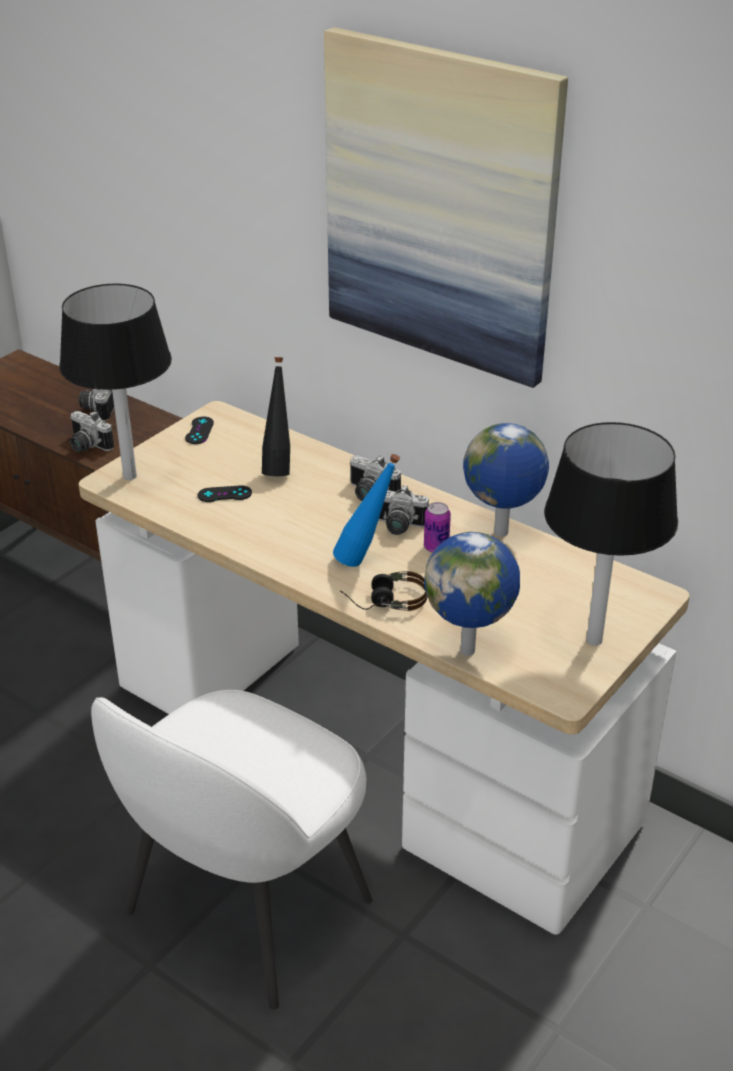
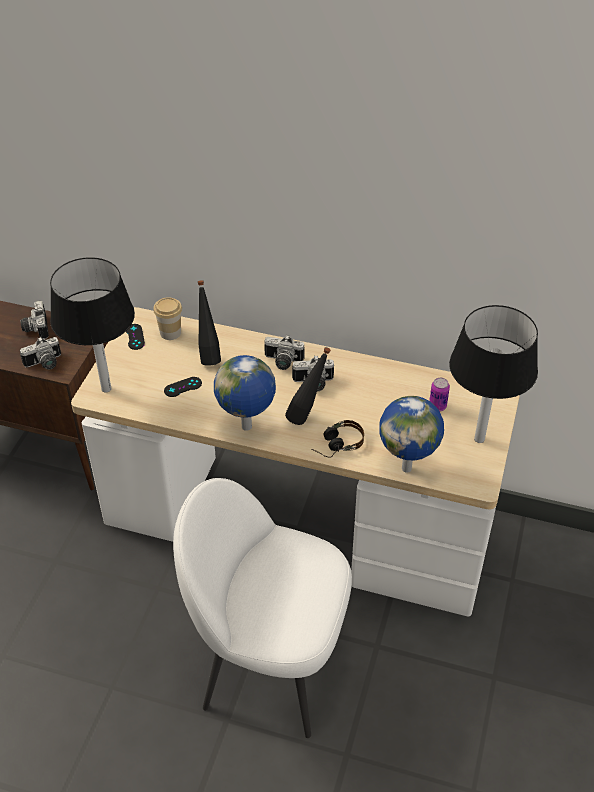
camera: 20 degrees left, 10 degrees up
(86, 446) = (45, 364): camera -> camera turned 45 degrees counterclockwise
(244, 911) = (269, 662): white chair -> white chair turned 90 degrees clockwise
(245, 435) = (170, 333): none -> cup
(365, 560) = (307, 416): blue bottle -> black bottle
(436, 547) = (348, 394): can -> can (437, 406)
(440, 207) = (320, 166): picture -> none
(501, 533) = (384, 372): globe -> globe (247, 427)

